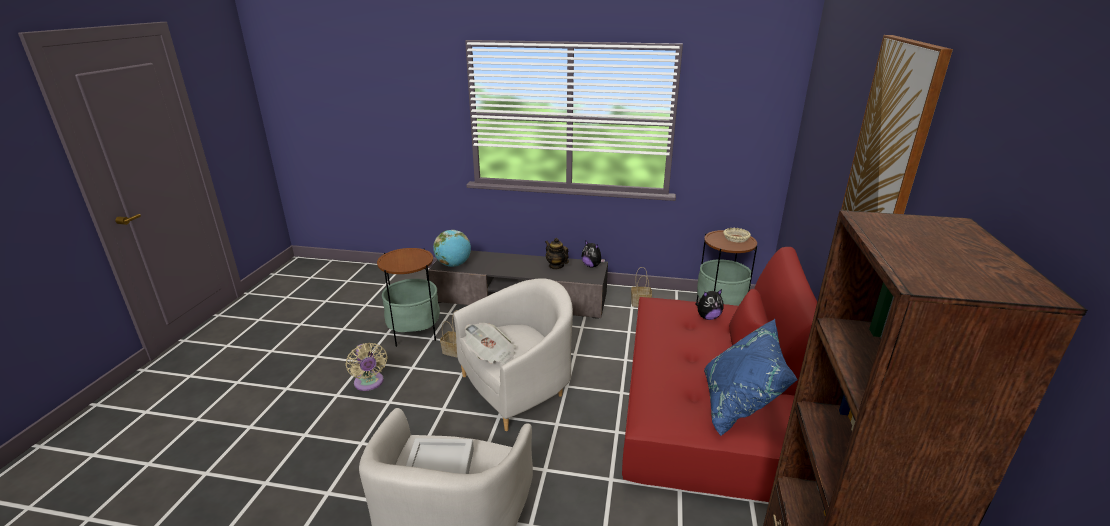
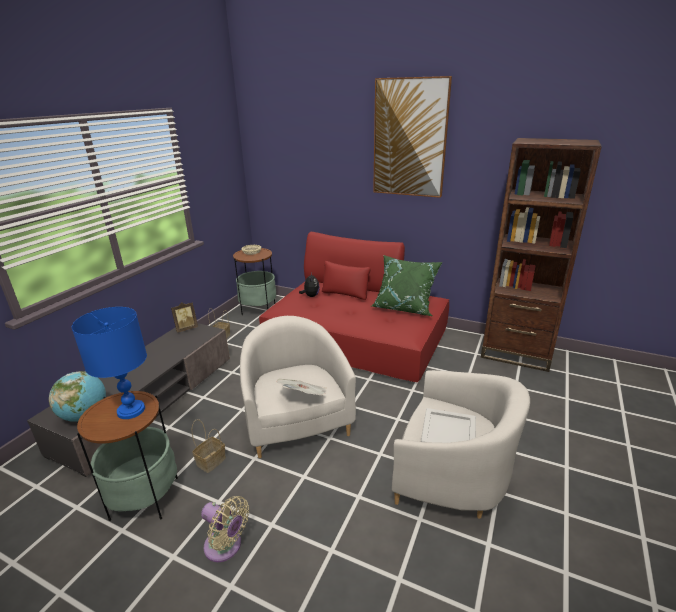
camera: 75 degrees left, 0 degrees up
(369, 383) = (226, 547): beige fan -> beige fan turned 45 degrees clockwise
(409, 262) = (131, 410): none -> blue table lamp
(556, 266) = (166, 346): teapot -> none
(592, 266) = (186, 328): plush toy -> picture frame
(739, 406) = (404, 307): blue pillow -> green pillow

